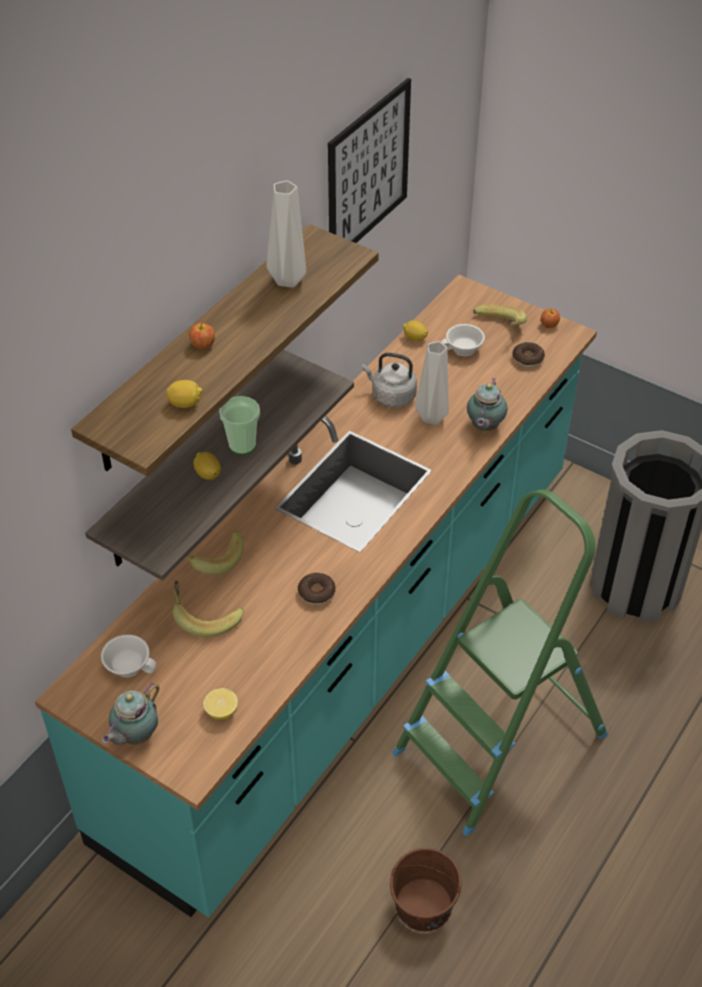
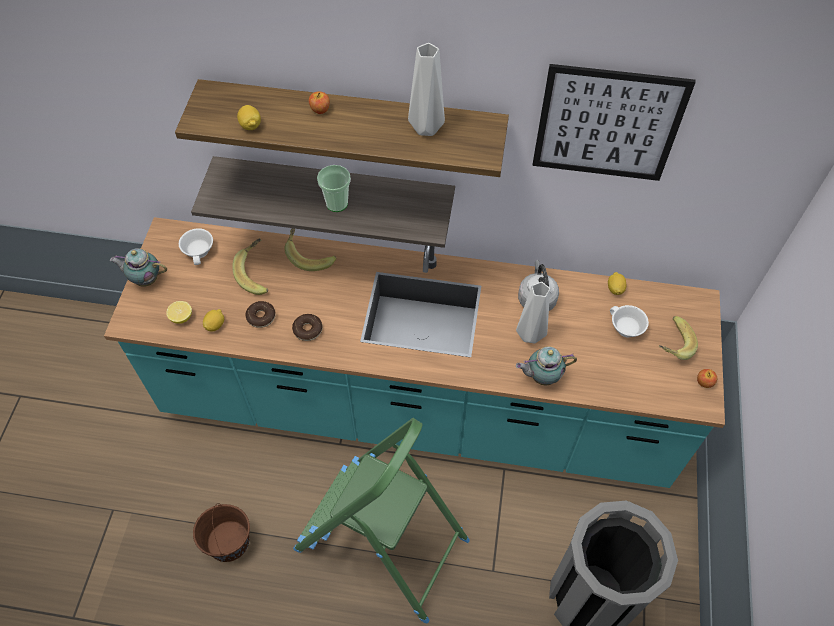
camera: 65 degrees right, 10 degrees up
(208, 474) = (297, 196): lemon -> lemon (215, 325)
(527, 359) = (647, 380): donut -> donut (261, 317)

